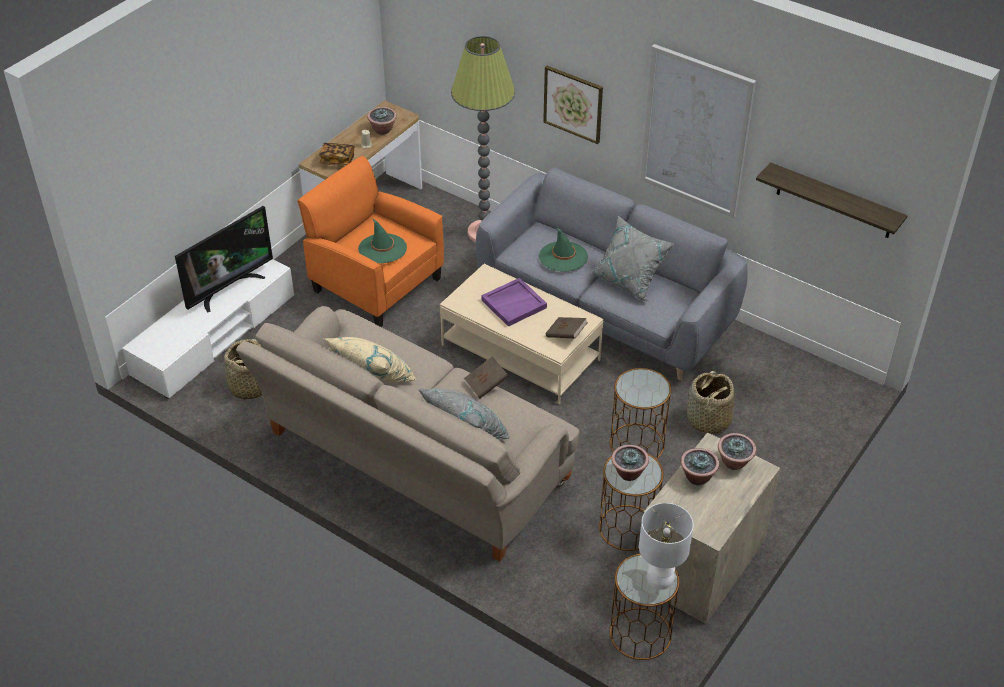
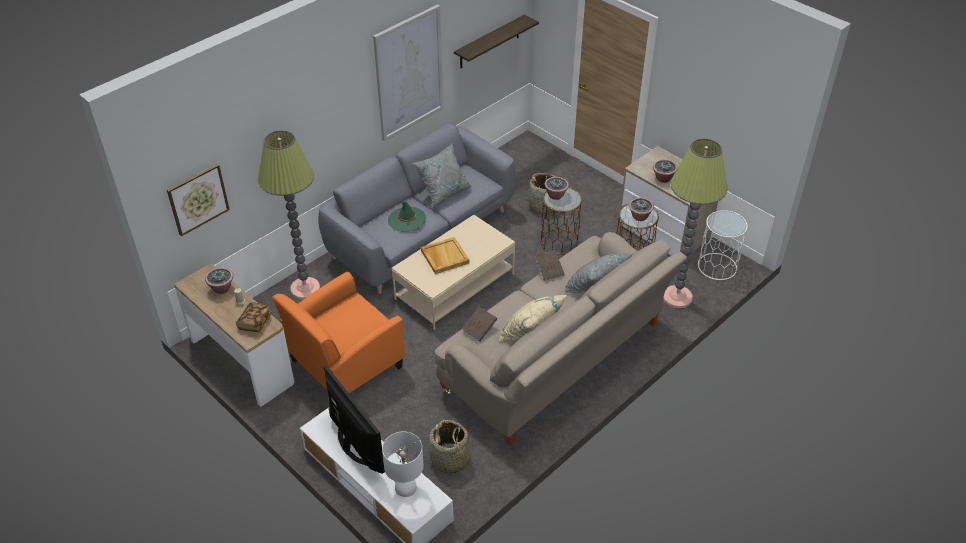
camera: 80 degrees left, 0 degrees up
(382, 249) = (358, 322): green hat -> none
(514, 303) = (444, 257): purple tray -> beige tray
(558, 584) = (677, 297): none -> floor lamp
(566, 334) = (486, 235): brown book -> brown book (479, 329)
(573, 104) = (326, 133): picture -> picture (198, 199)
(640, 634) = (717, 266): brown side table -> white side table
(660, 578) = (726, 217): white table lamp -> white table lamp (406, 488)
(734, 462) = (652, 162): potted plant -> potted plant (555, 195)

